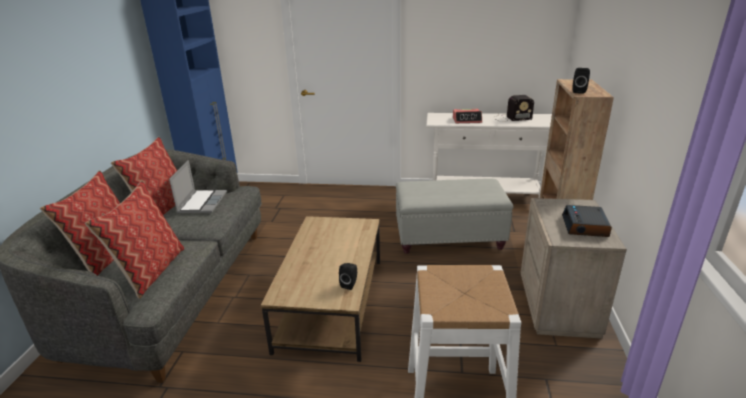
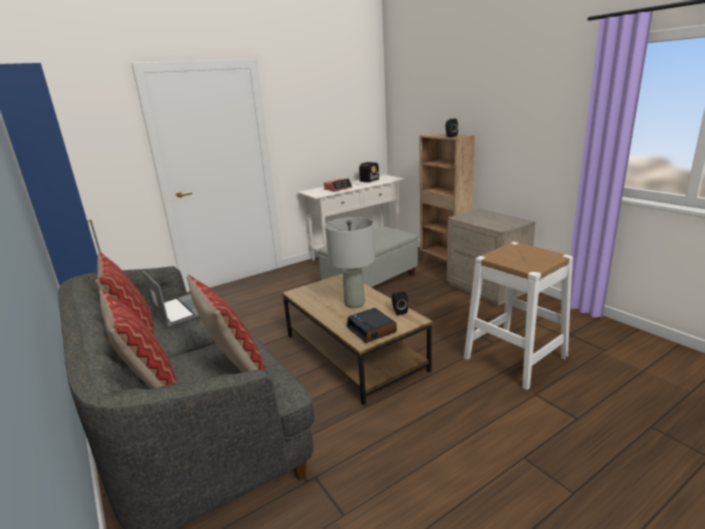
camera: 40 degrees left, 5 degrees down
(332, 256) = (354, 303): none -> grey table lamp
(585, 226) = (500, 219): alarm clock -> alarm clock (372, 330)

